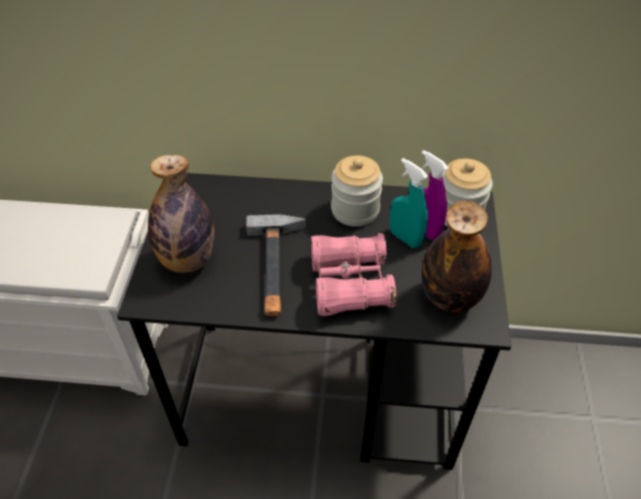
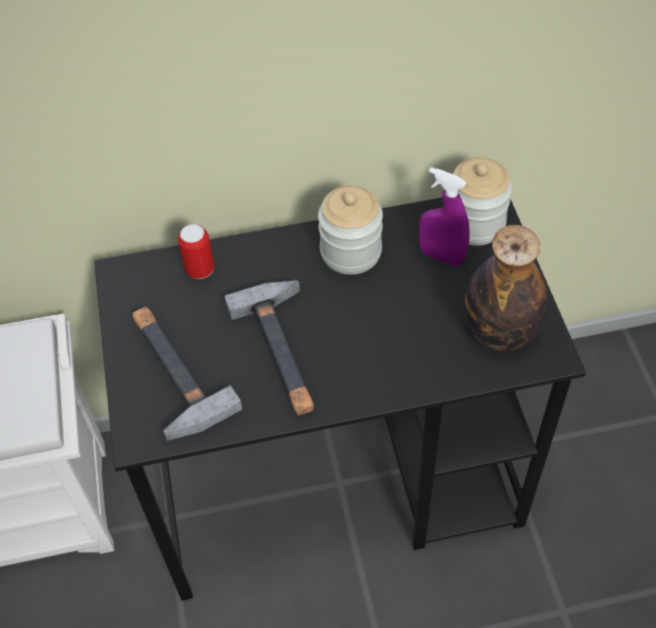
camera: 15 degrees left, 5 degrees up
(188, 260) = (171, 371): bottle -> hammer
(239, 195) = (200, 270): none -> can
(350, 283) = (379, 347): pink binoculars -> none
(405, 238) = (423, 272): turquoise spray bottle -> none

